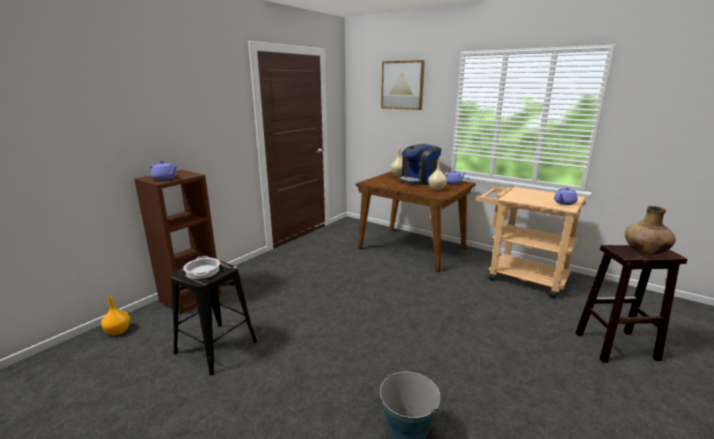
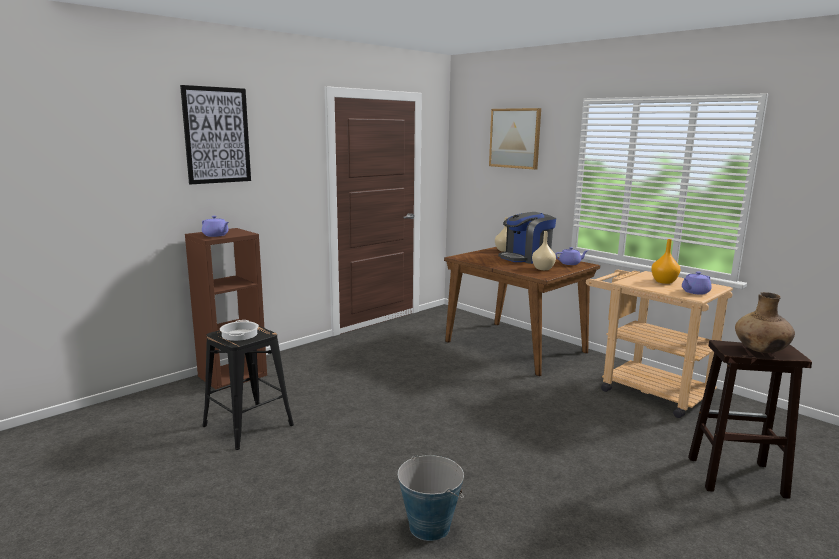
camera: 10 degrees right, 5 degrees down
(117, 331) = (150, 400): orange vase -> orange vase (664, 282)
(155, 85) = (217, 135): none -> picture

